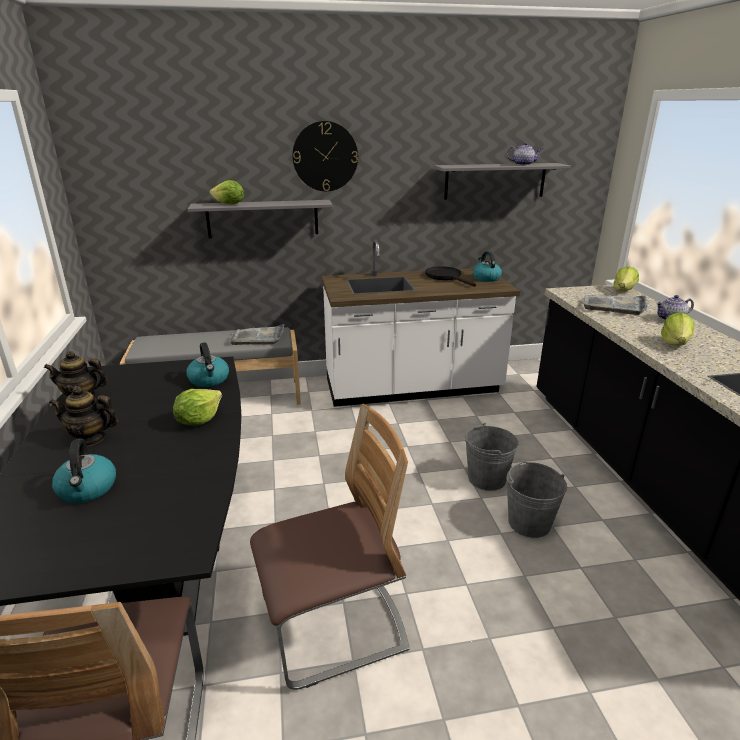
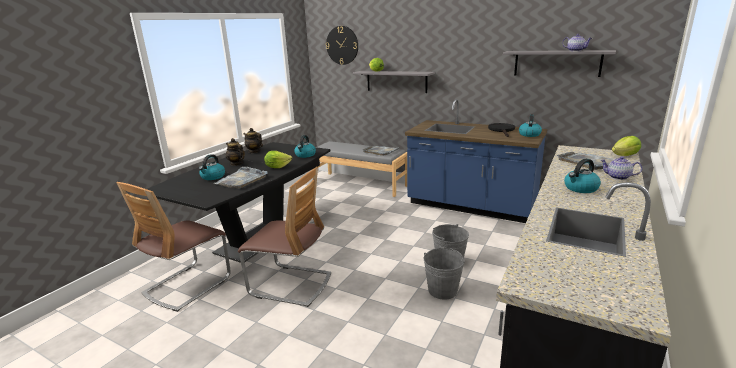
camera: 40 degrees right, 5 degrees down
(172, 472) = (242, 180): none -> grey tray
(325, 156) = (434, 44): wall clock -> wall clock (342, 45)
(412, 388) = (470, 206): white counter -> blue counter
(675, 343) = (580, 188): lettuce -> kettle

